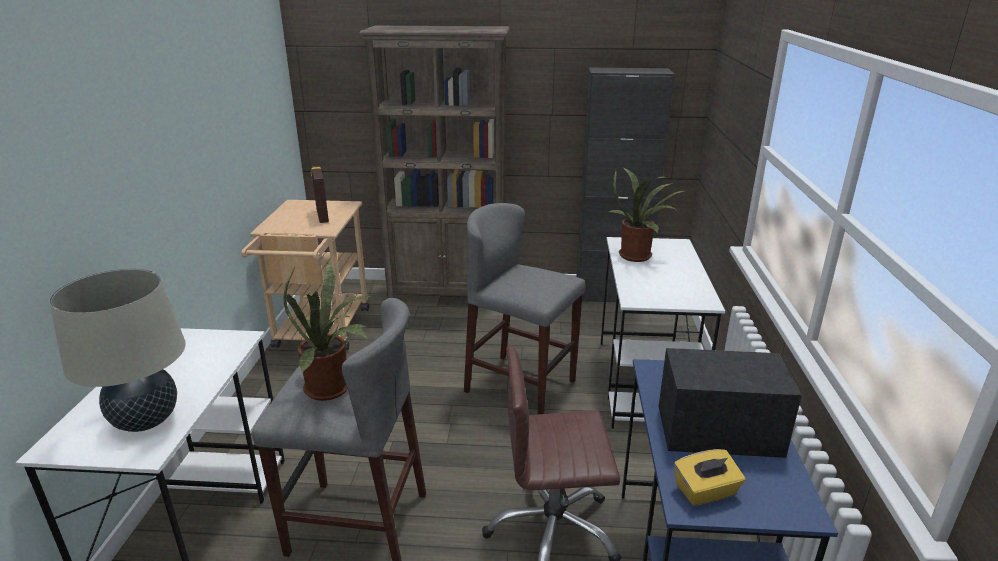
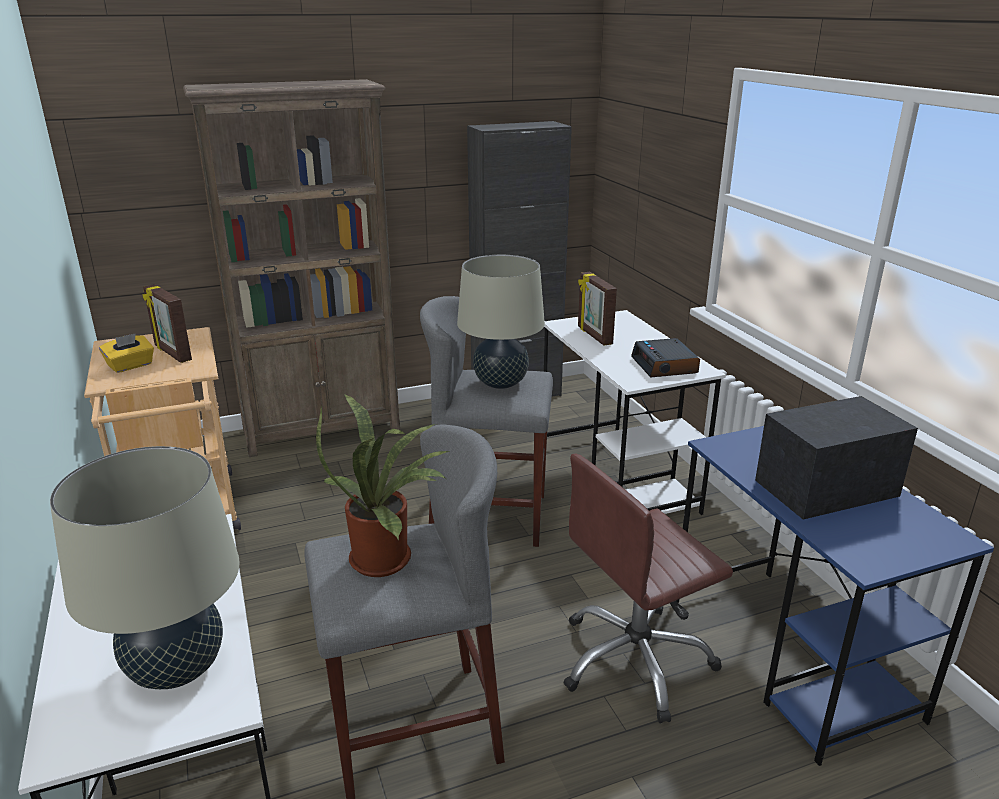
camera: 25 degrees left, 0 degrees up
(532, 280) = (500, 383): none -> beige table lamp
(638, 256) = (594, 336): potted plant -> picture frame
(676, 292) = (665, 365): none -> alarm clock
(706, 492) = (868, 546): yellow tissue box -> yellow tissue box (130, 366)

